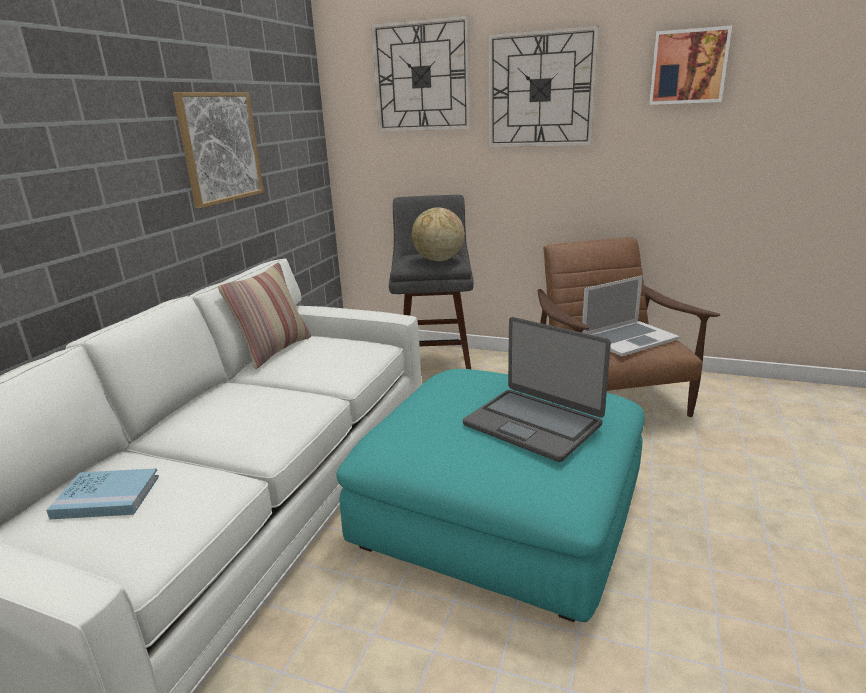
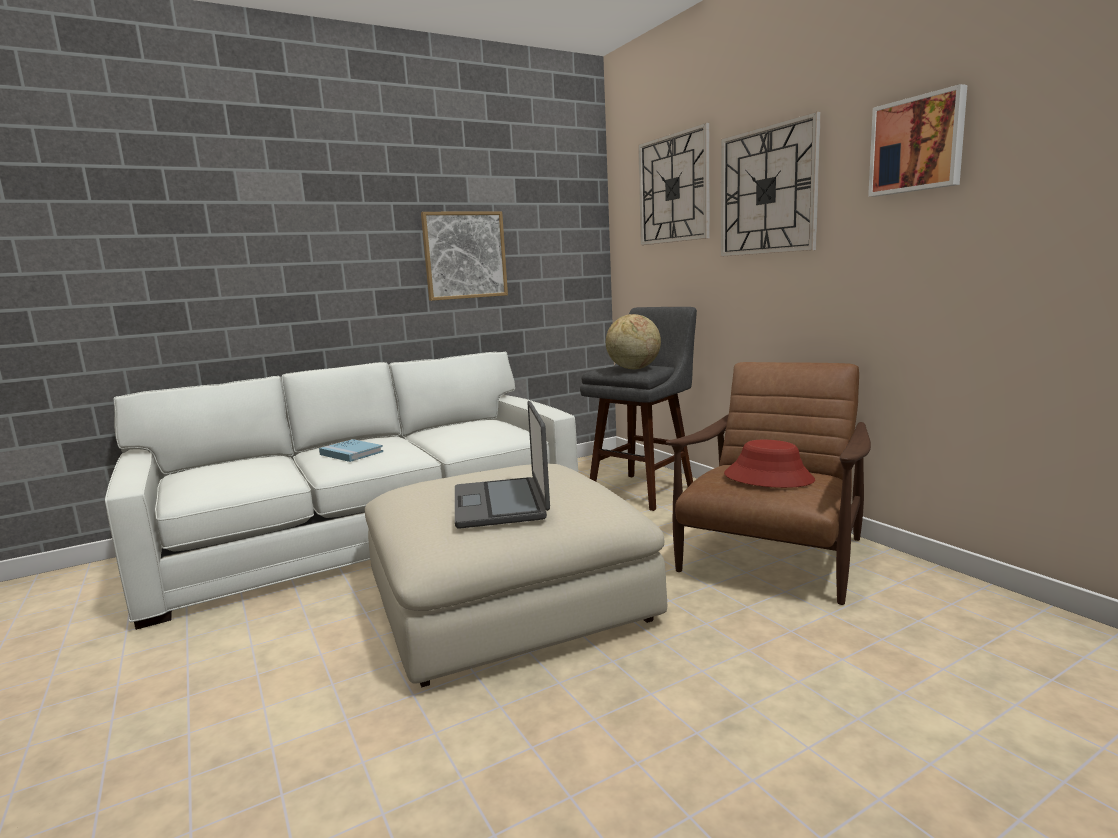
camera: 40 degrees right, 10 degrees down
(107, 497) = (230, 468): blue book -> blue book (351, 453)
(274, 350) = (454, 423): pillow -> none
(501, 510) = (508, 600): turquoise ottoman -> beige ottoman
(628, 338) = (768, 478): laptop -> red hat

